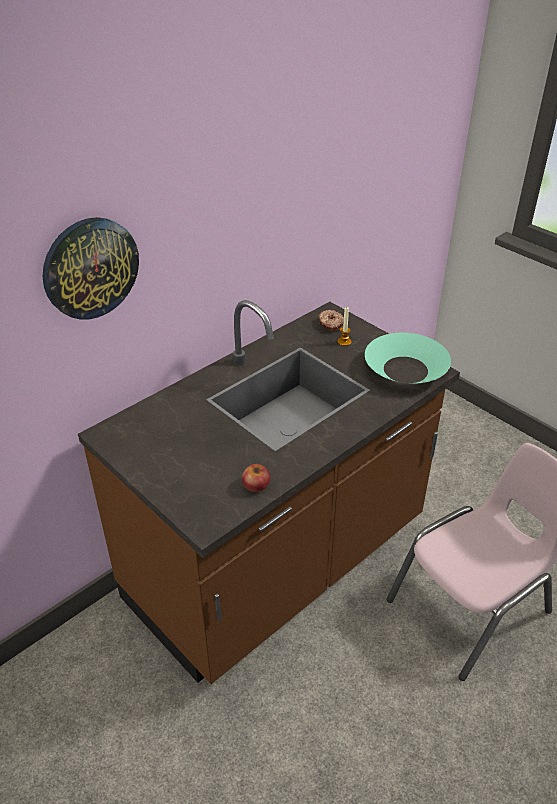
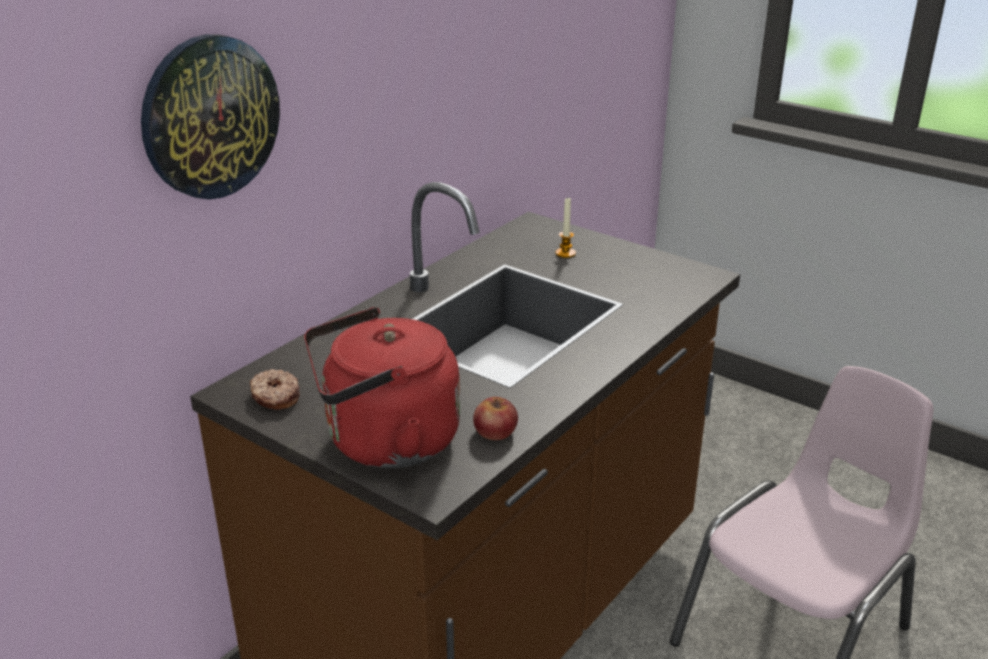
camera: 10 degrees left, 10 degrees down
(186, 484) = (385, 442): none -> red kettle
(330, 324) = (539, 236): donut -> donut (275, 397)
(405, 369) = (663, 277): turquoise bowl -> none

